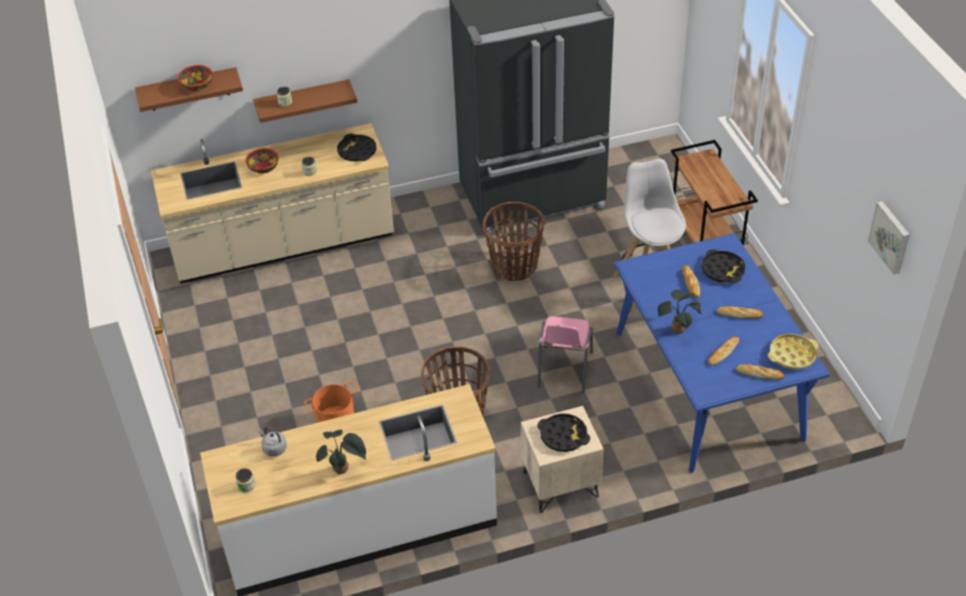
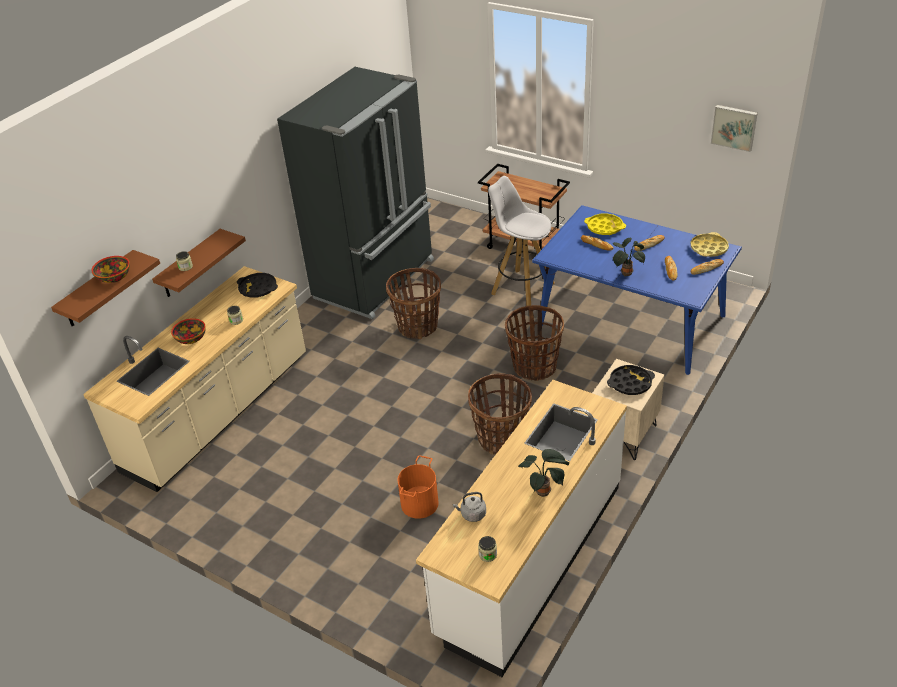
camera: 40 degrees left, 5 degrees down
(564, 370) = (534, 367): pink chair -> basket
(723, 270) = (604, 227): black tray -> yellow tray

